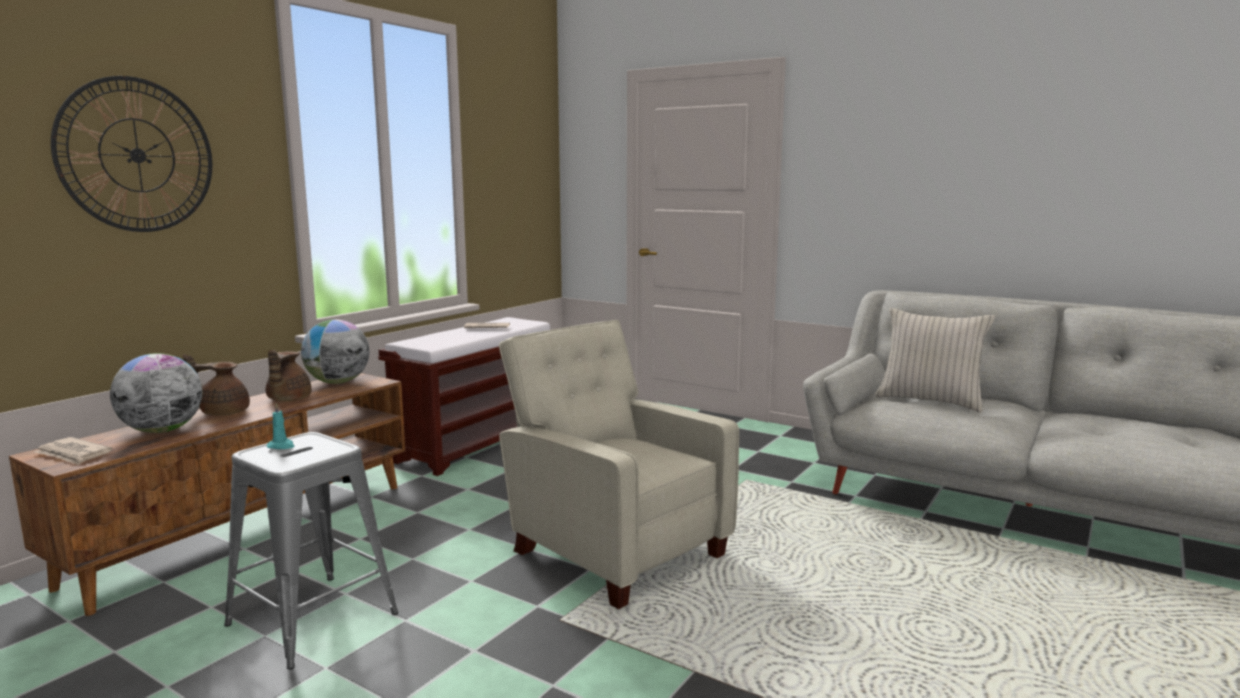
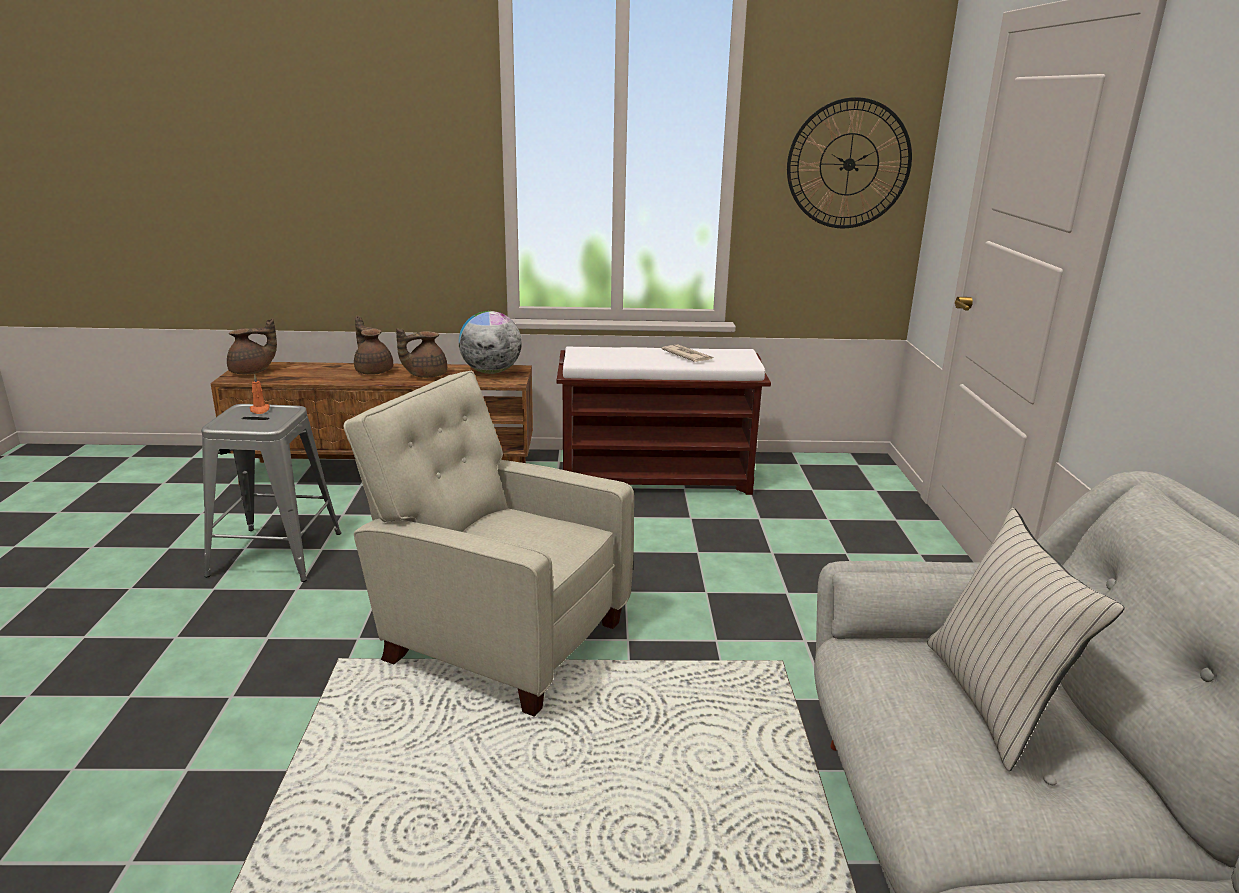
camera: 55 degrees right, 10 degrees up
(73, 454) = (252, 372): newspaper -> brown teapot
(137, 155) = (357, 143): wall clock -> wall clock (849, 164)
(162, 431) = (317, 372): globe -> none
(281, 446) = (260, 410): turquoise candle -> orange candle
(614, 550) = (499, 638): beige armchair -> beige armchair turned 75 degrees counterclockwise

